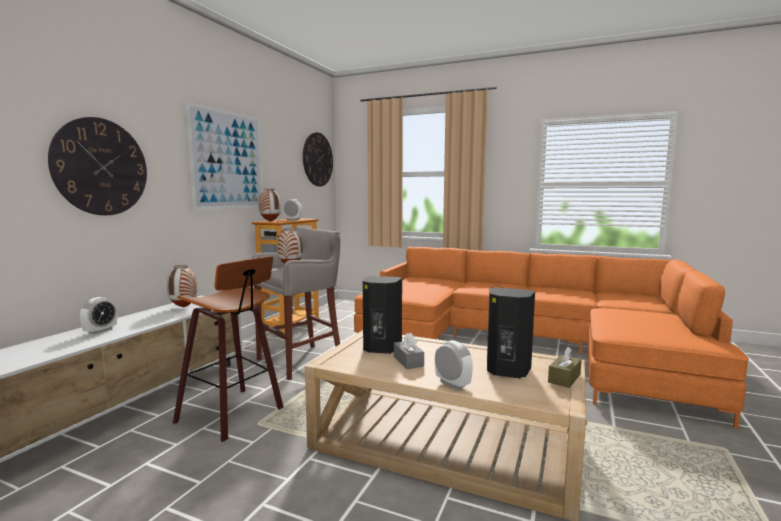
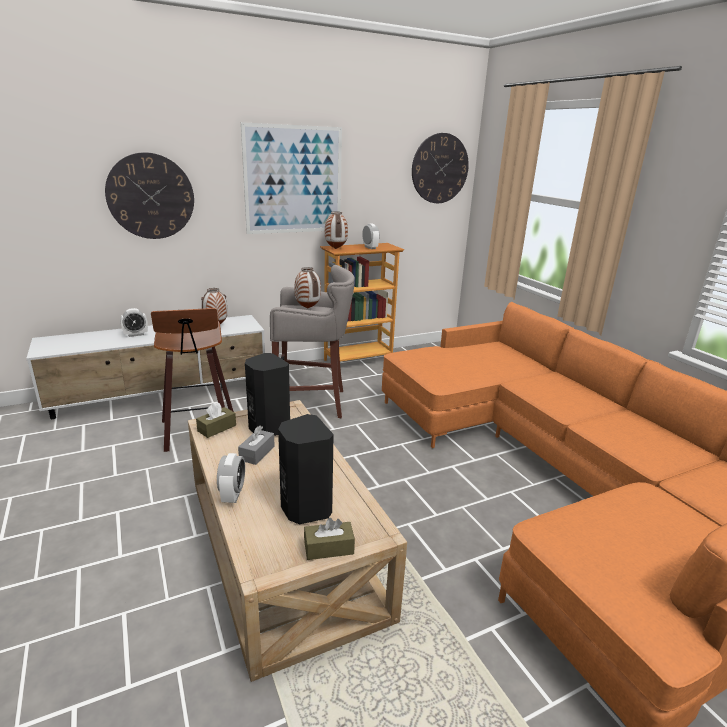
camera: 40 degrees right, 15 degrees up
(344, 361) = (217, 428): none -> brown tissue box

